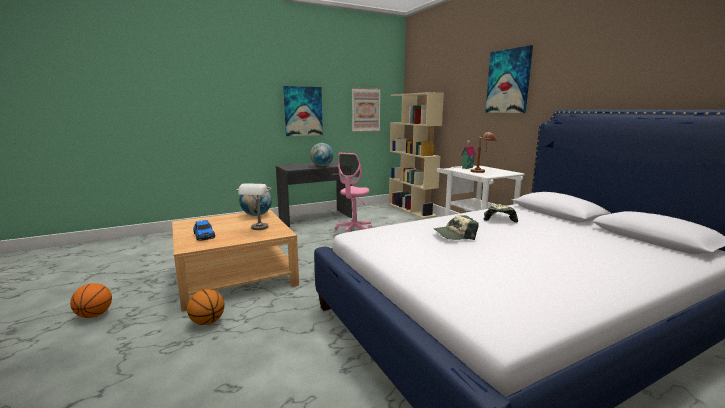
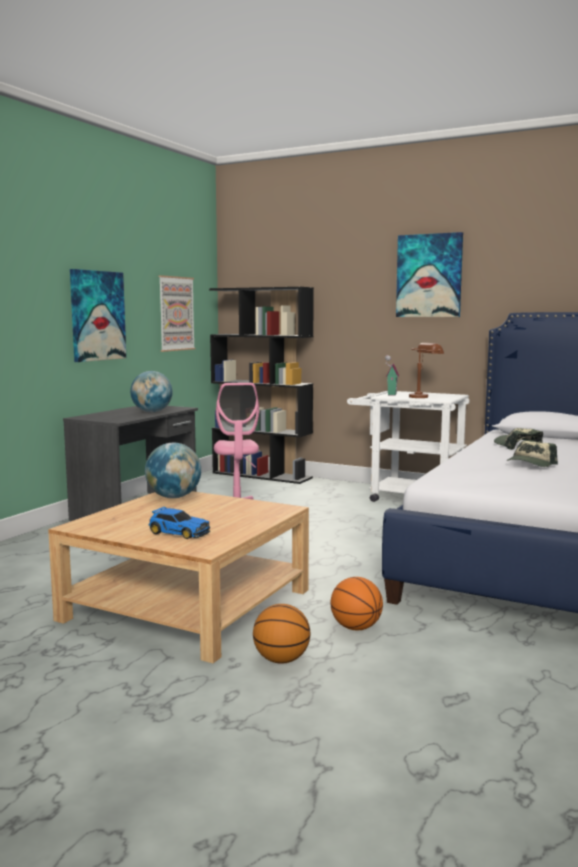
camera: 35 degrees left, 5 degrees down
(94, 315) = (72, 715): basketball -> basketball (356, 627)
(258, 229) = (236, 511): grey table lamp -> none
(412, 210) = (262, 475): beige bookcase -> black bookcase

